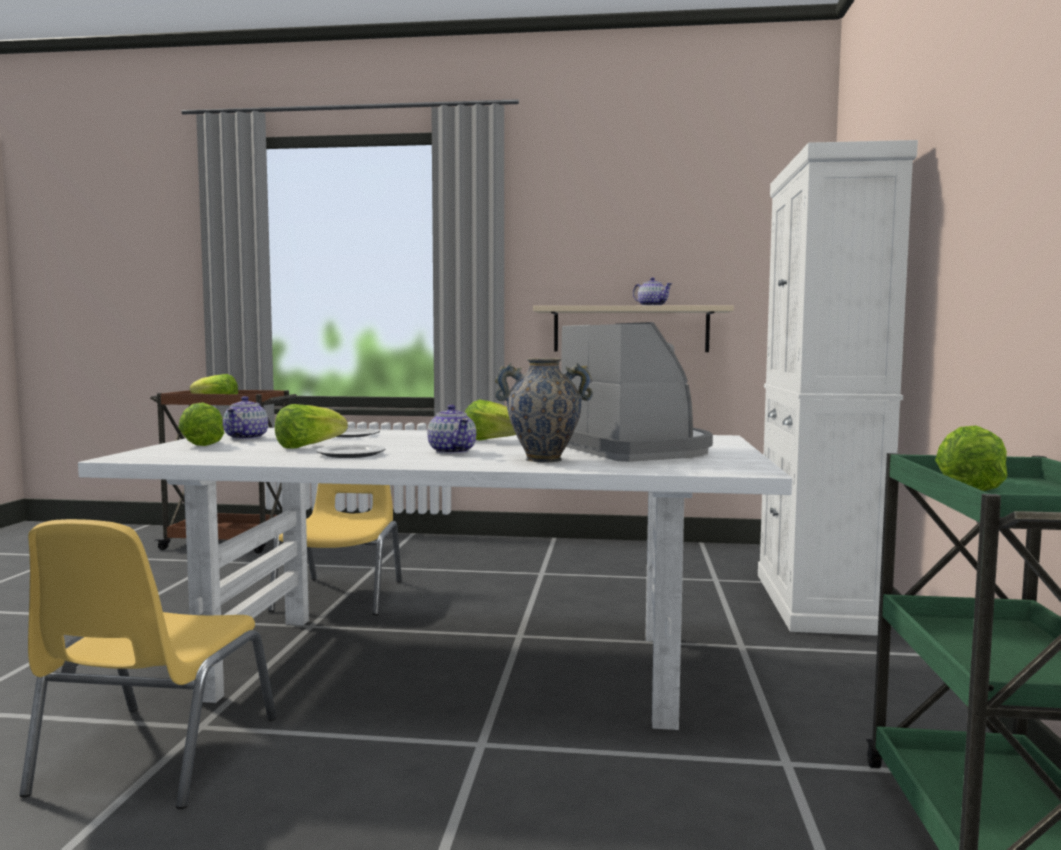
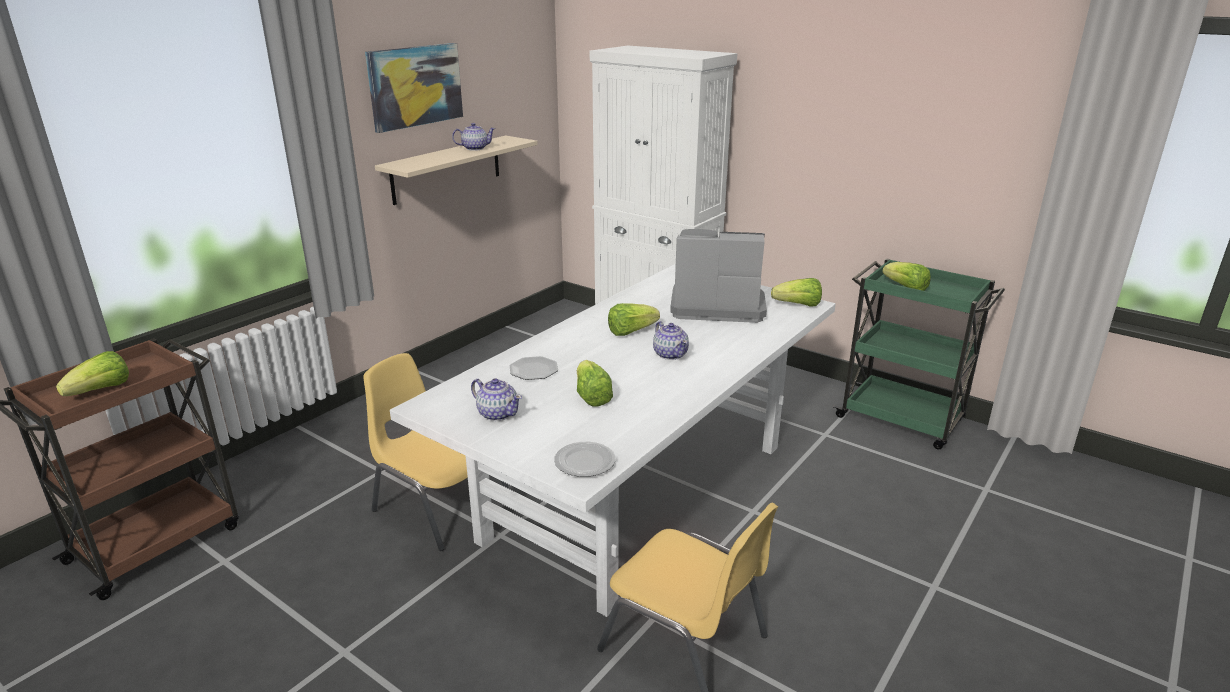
camera: 60 degrees left, 20 degrees up
(200, 444) = (521, 438): lettuce -> lettuce (798, 305)
(351, 454) = (653, 388): plate -> plate (584, 462)
(452, 451) = (670, 354): teapot -> teapot turned 60 degrees clockwise
(543, 459) = (732, 338): vase -> none
(600, 238) = (415, 86): none -> picture

